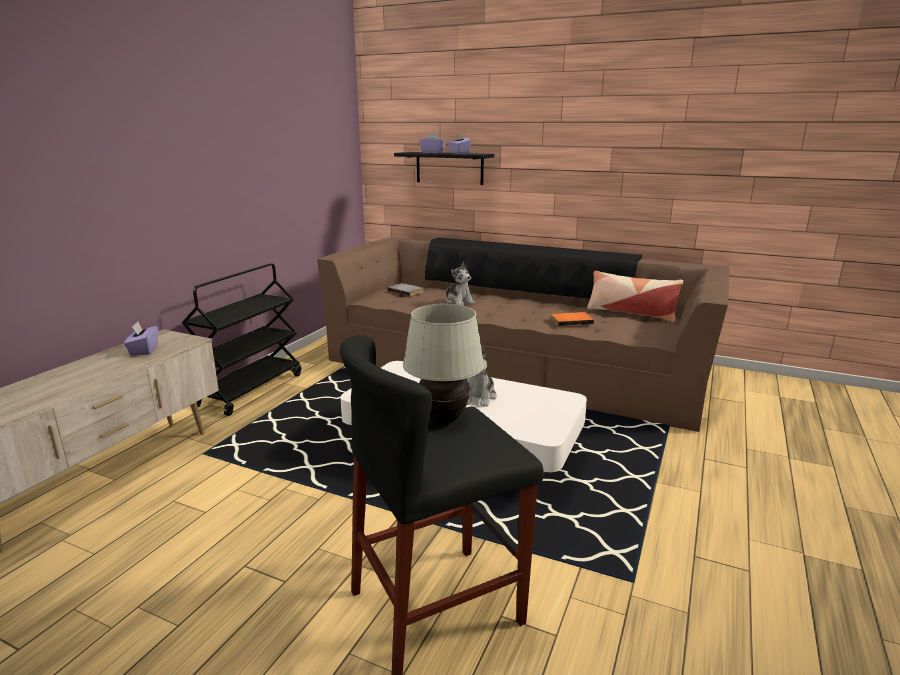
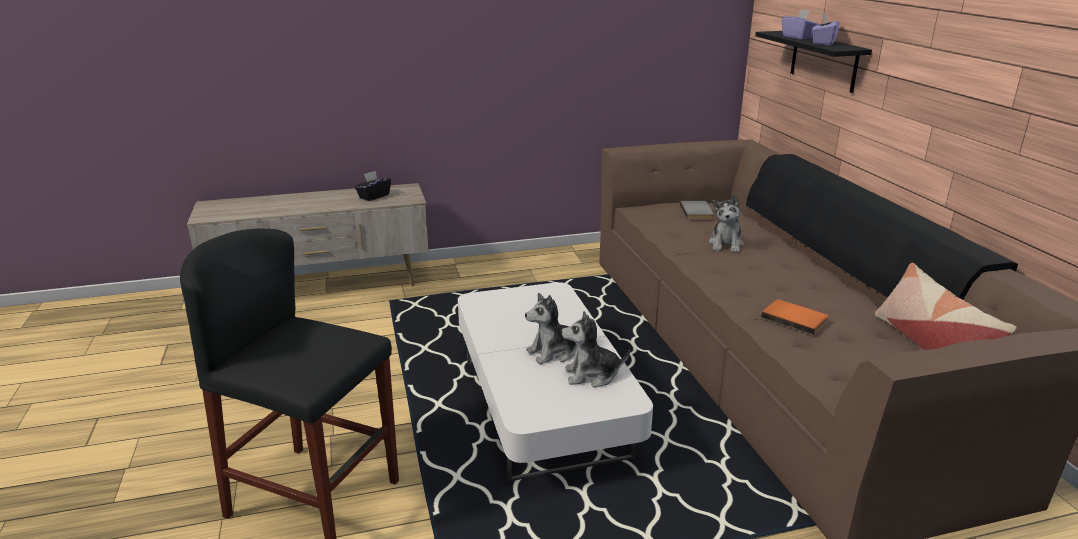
camera: 50 degrees right, 5 degrees up
(144, 350) = (374, 196): purple tissue box -> black tissue box
(250, 389) = (498, 264): black cart -> none
(444, 419) = (333, 334): white table lamp -> none
(525, 397) = (592, 375): none -> plush toy

